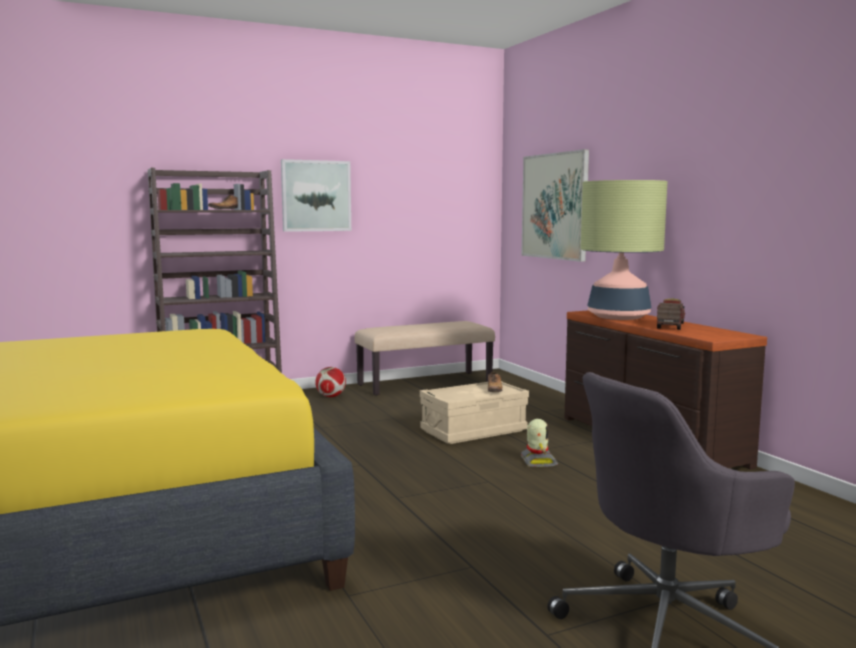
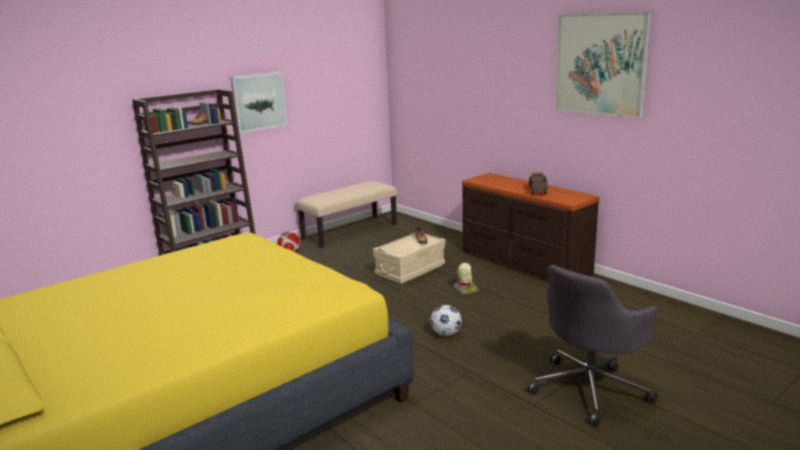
camera: 15 degrees left, 10 degrees up
(469, 511) = (446, 334): none -> football
(554, 206) = (436, 96): picture -> picture (600, 64)
(618, 316) = (499, 183): table lamp -> none

